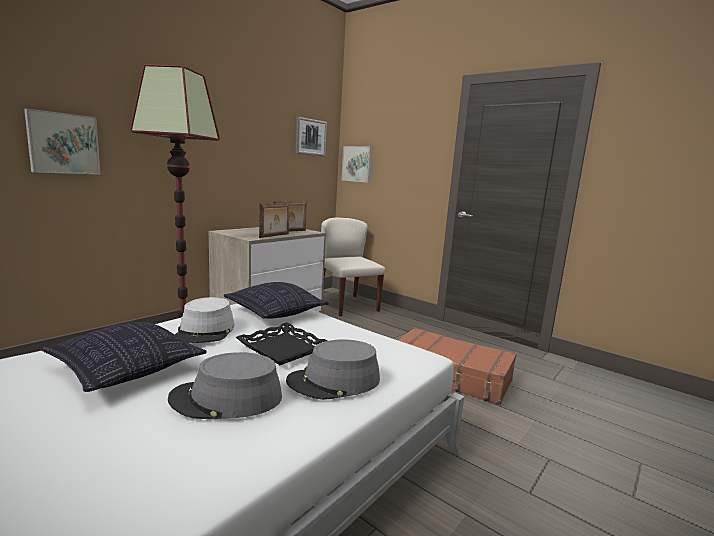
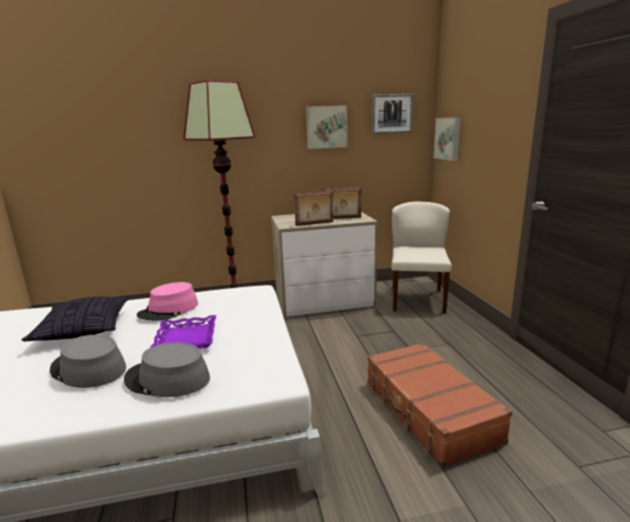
camera: 40 degrees right, 5 degrees up
(63, 143) = (153, 152): picture -> picture (326, 127)
(205, 331) = (169, 310): grey hat -> pink hat
(275, 312) = (241, 302): pillow -> none
(282, 348) = (185, 338): black tray -> purple tray

